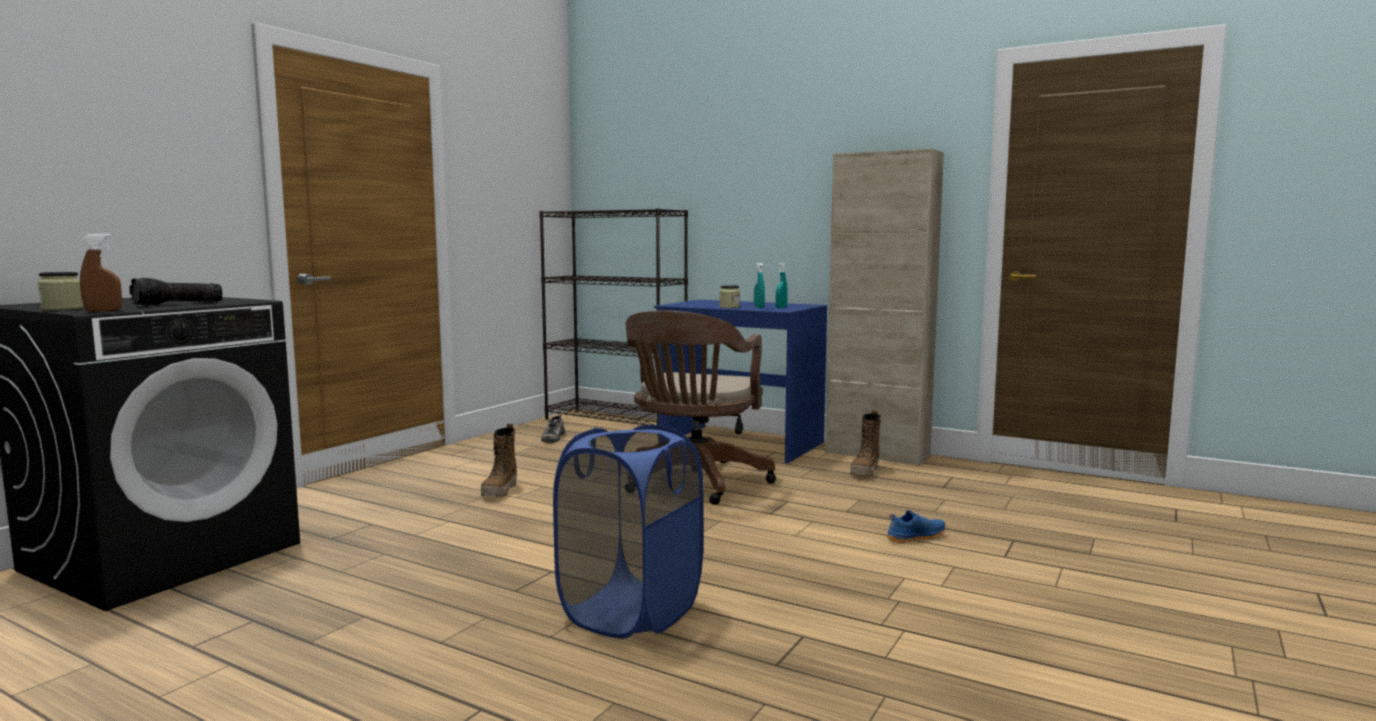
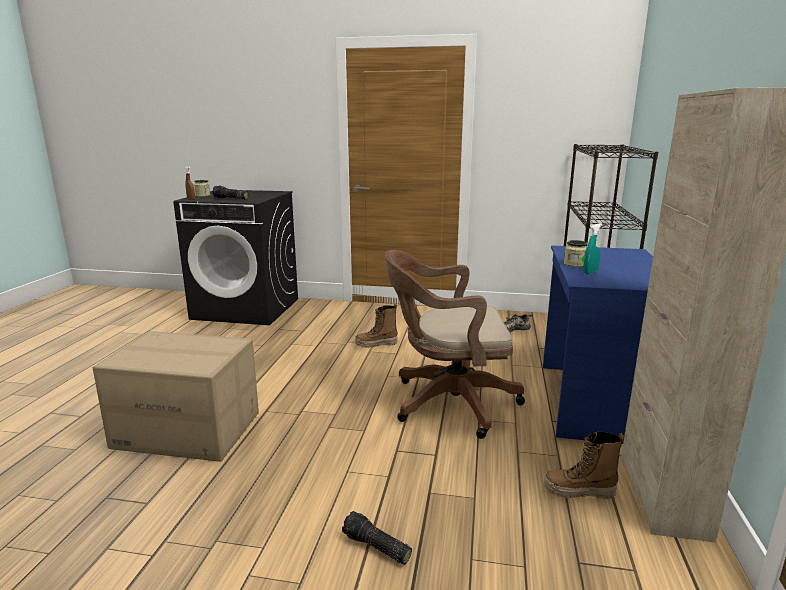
camera: 70 degrees right, 10 degrees up
(631, 611) = (189, 429): blue laundry basket -> cardboard box
(781, 307) = (609, 279): turquoise spray bottle -> none
(914, 537) = (375, 547): blue shoe -> flashlight

